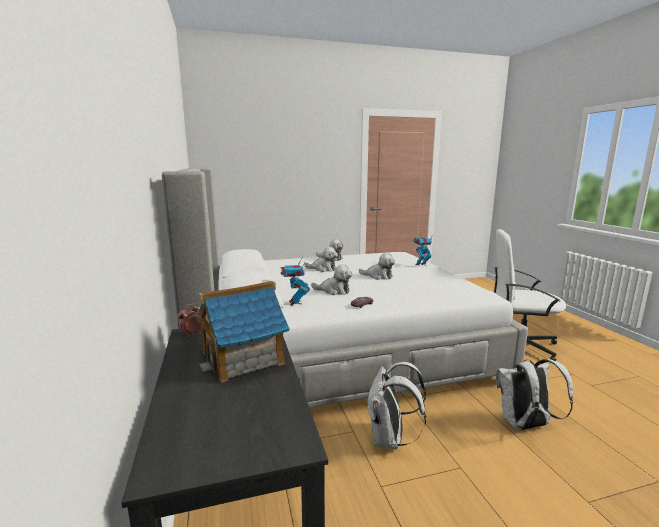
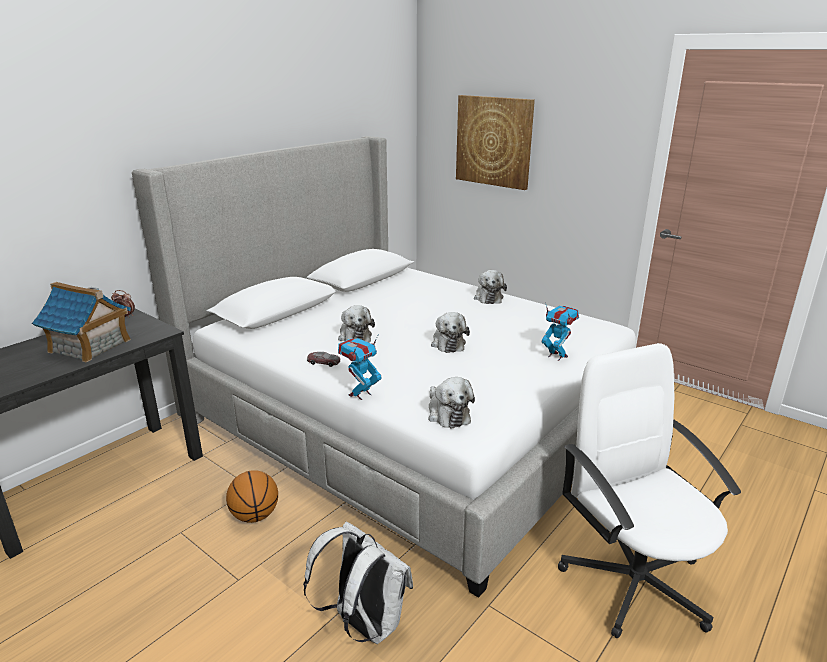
camera: 55 degrees right, 10 degrees up
(260, 171) = (494, 141): none -> picture
(295, 303) = (292, 330): toy robot -> toy robot (360, 394)
(323, 269) = (433, 307): plush toy -> plush toy (447, 414)
(390, 439) = (255, 516): white backpack -> basketball

